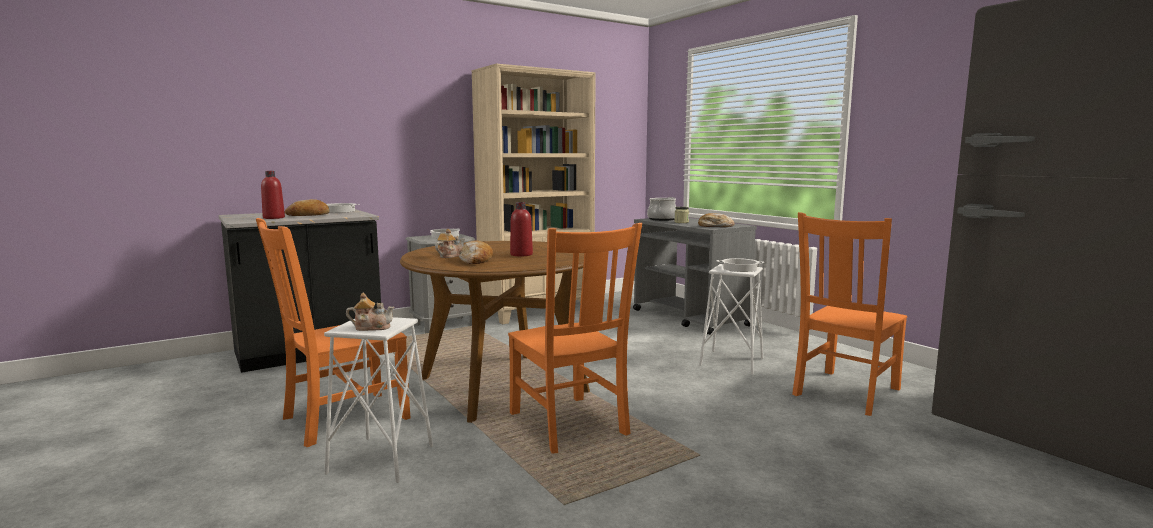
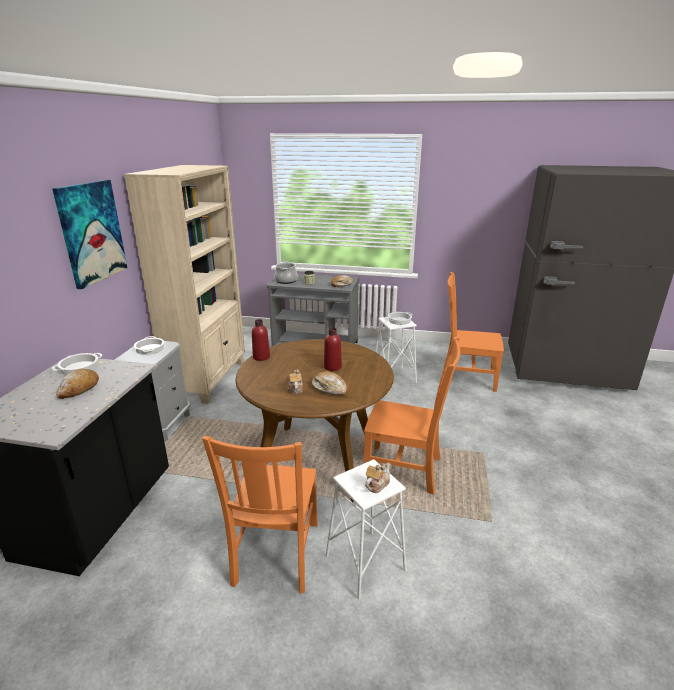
camera: 45 degrees left, 15 degrees up
(274, 218) = (63, 410): red bottle -> red bottle (261, 357)
(416, 113) = (91, 232): none -> picture
(844, 393) = (466, 378): orange chair -> orange chair turned 105 degrees clockwise

